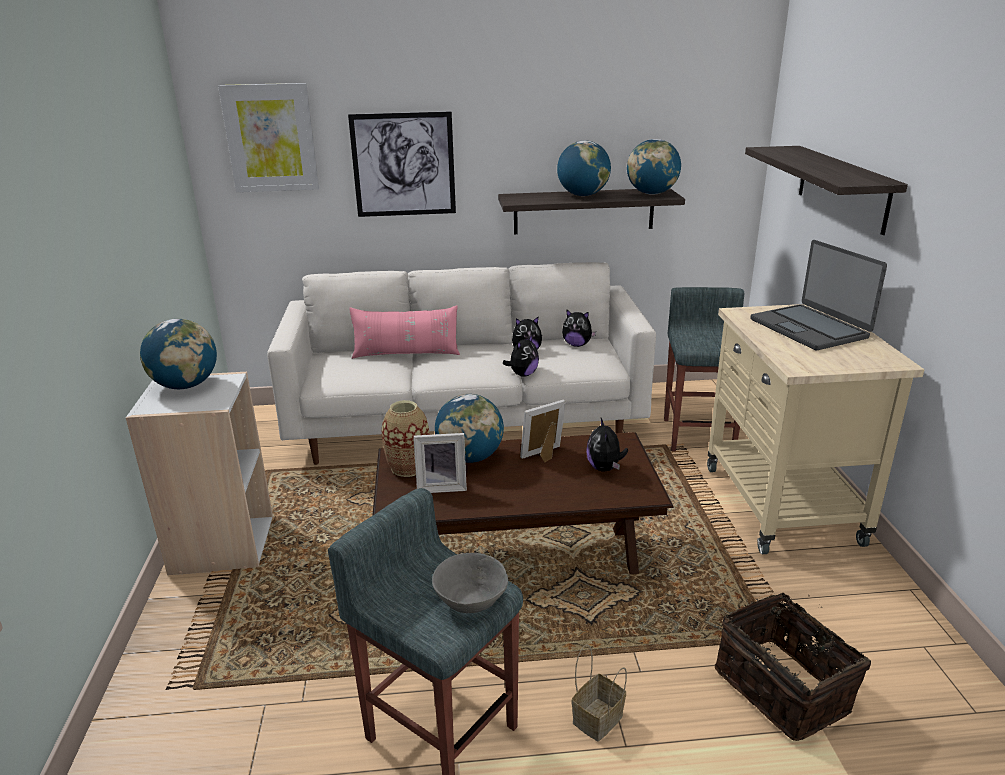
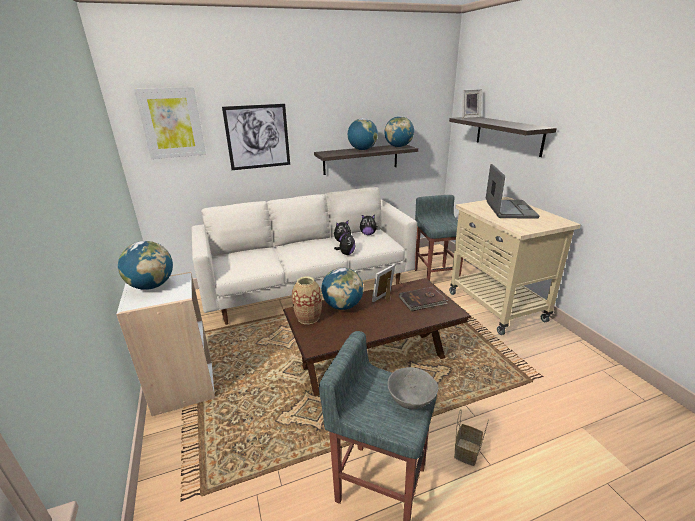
camera: 15 degrees left, 0 degrees up
(406, 354) = (272, 250): pink pillow -> none
(441, 486) = (335, 326): picture frame -> picture frame (469, 117)
(605, 468) = (422, 301): plush toy -> brown book
(784, 688) = (552, 408): basket -> none
(809, 328) = (509, 210): laptop -> laptop turned 135 degrees counterclockwise

